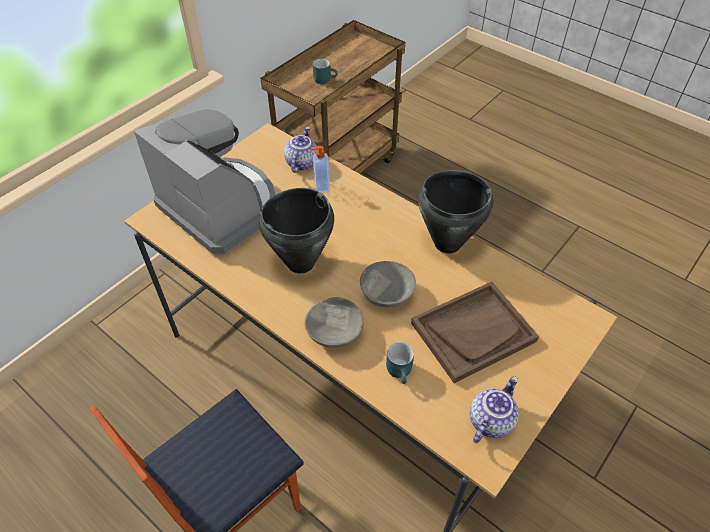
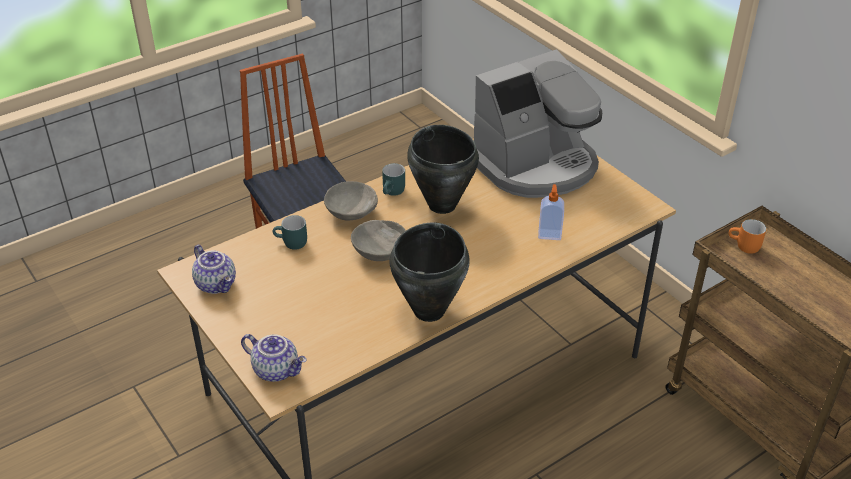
camera: 105 degrees right, 10 degrees down
(300, 92) = (744, 247): none -> orange mug
(301, 163) = (594, 225): teapot -> teapot (277, 370)
(325, 79) = (775, 273): turquoise mug -> turquoise mug (393, 192)
(473, 332) = (308, 299): brown tray -> none

